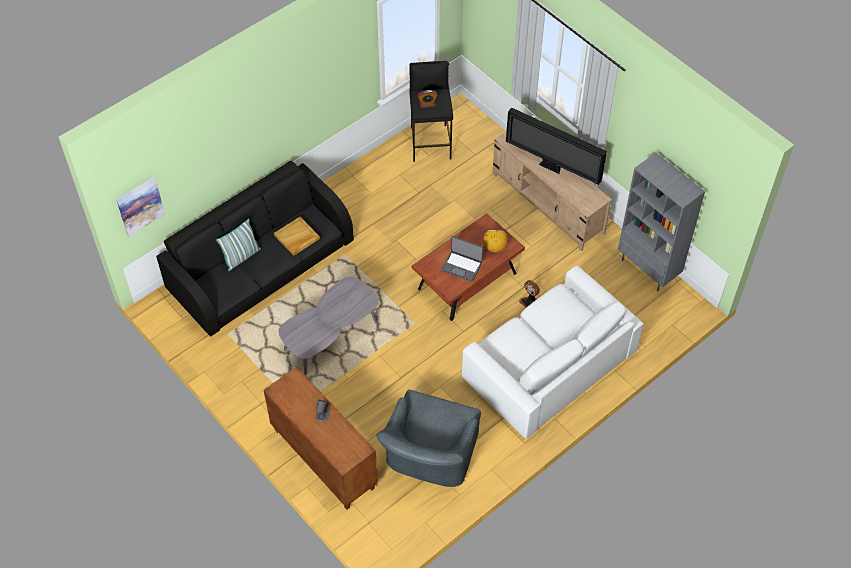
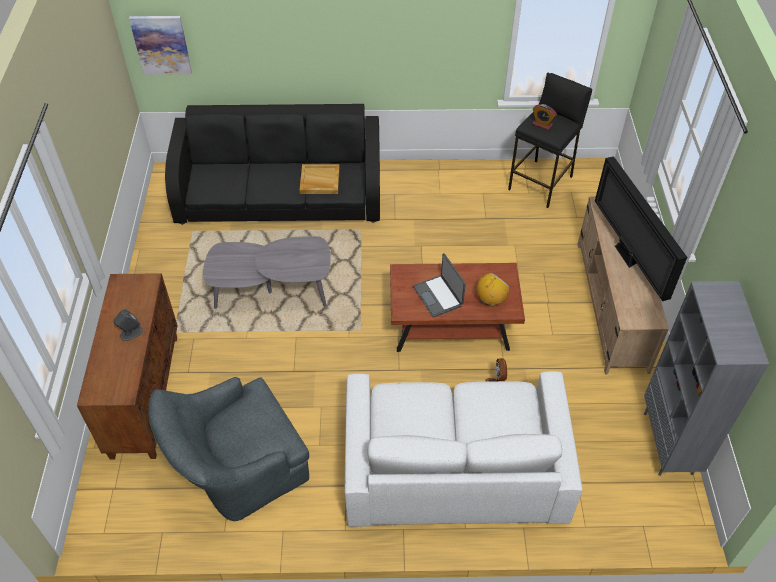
camera: 40 degrees right, 5 degrees down
(241, 257) = (256, 169): pillow -> none

